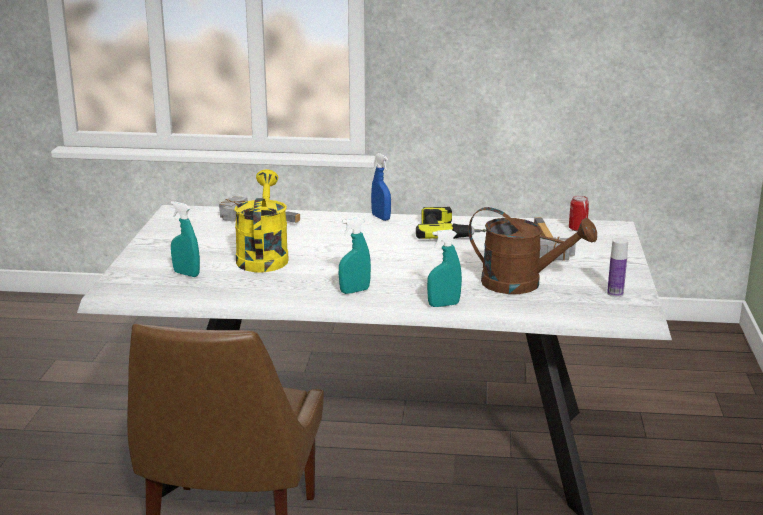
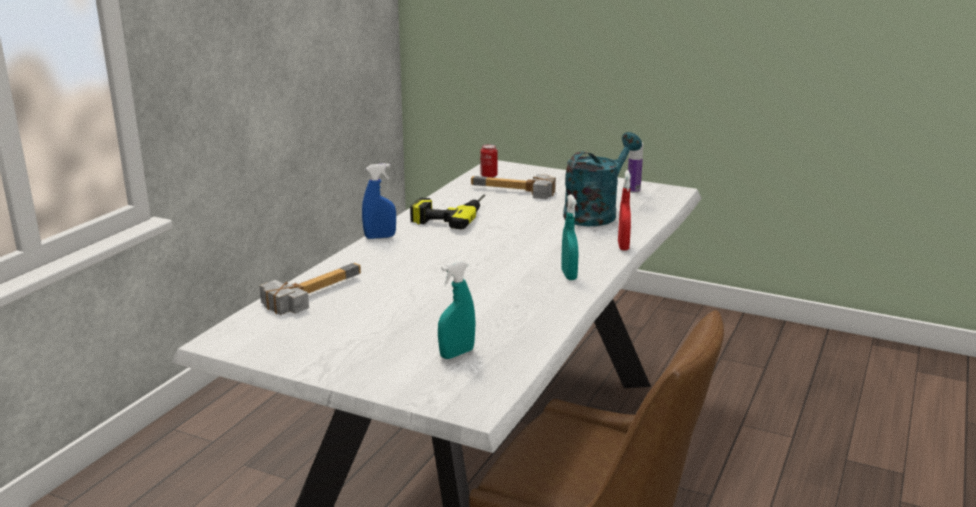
camera: 70 degrees left, 0 degrees up
(263, 256) = (438, 305): yellow watering can -> none
(443, 305) = (623, 246): turquoise spray bottle -> red spray bottle
(522, 284) = (595, 213): brown watering can -> turquoise watering can

